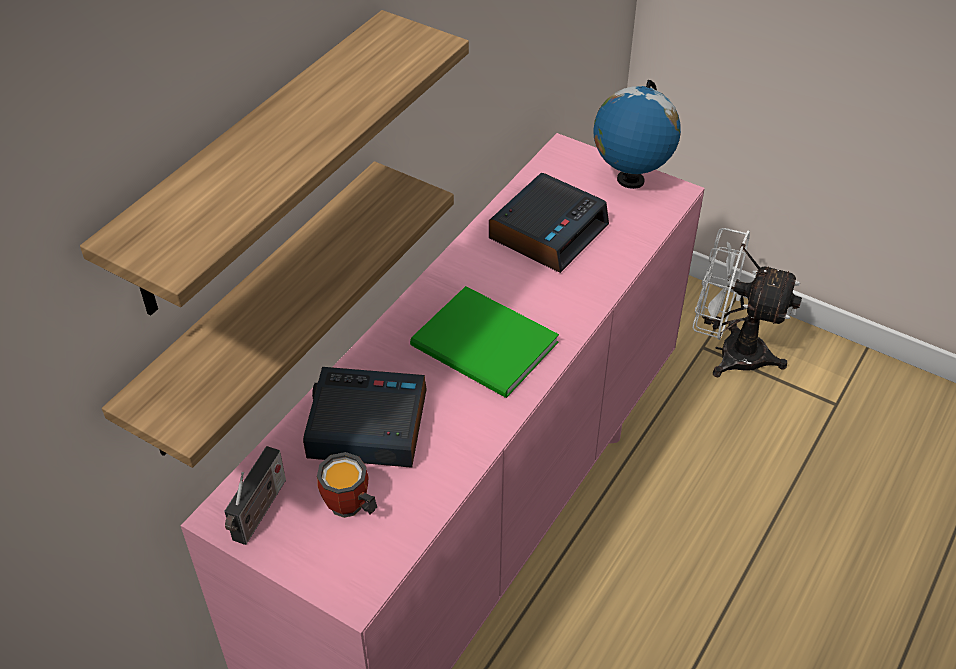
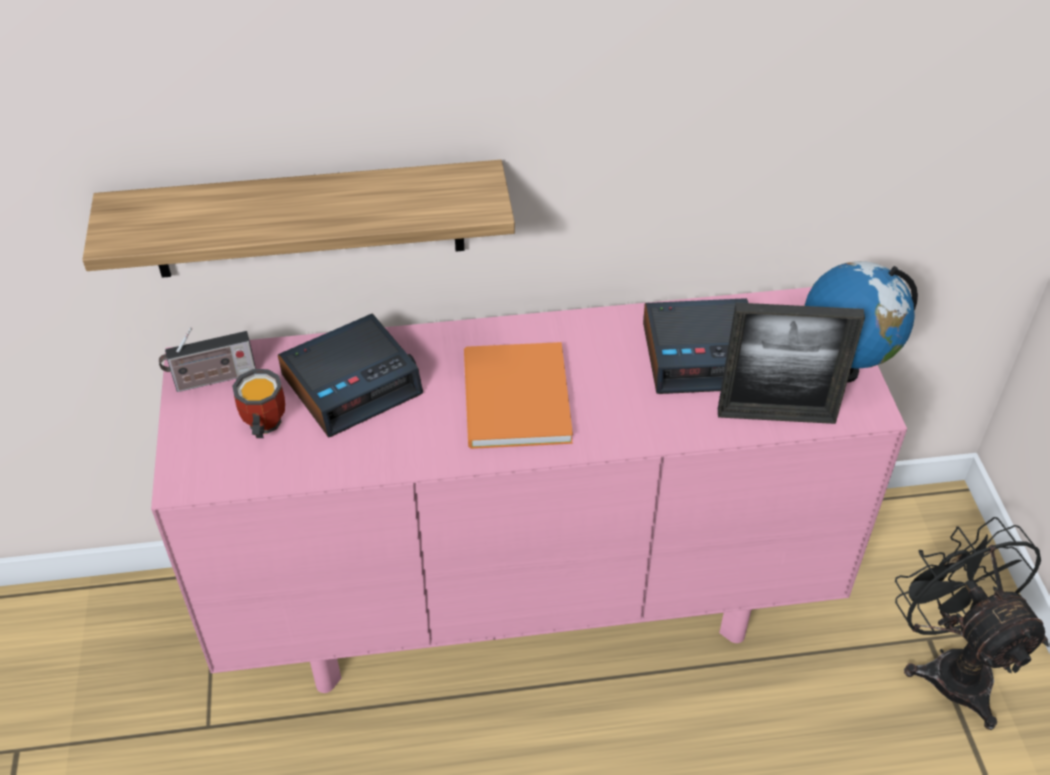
camera: 50 degrees right, 0 degrees up
(256, 164) = (318, 77): shelf -> none
(366, 426) = (352, 384): alarm clock -> alarm clock turned 90 degrees clockwise
(485, 348) = (513, 401): green book -> orange book
(637, 233) = (776, 416): none -> picture frame
(729, 352) = (950, 666): white fan -> black fan

